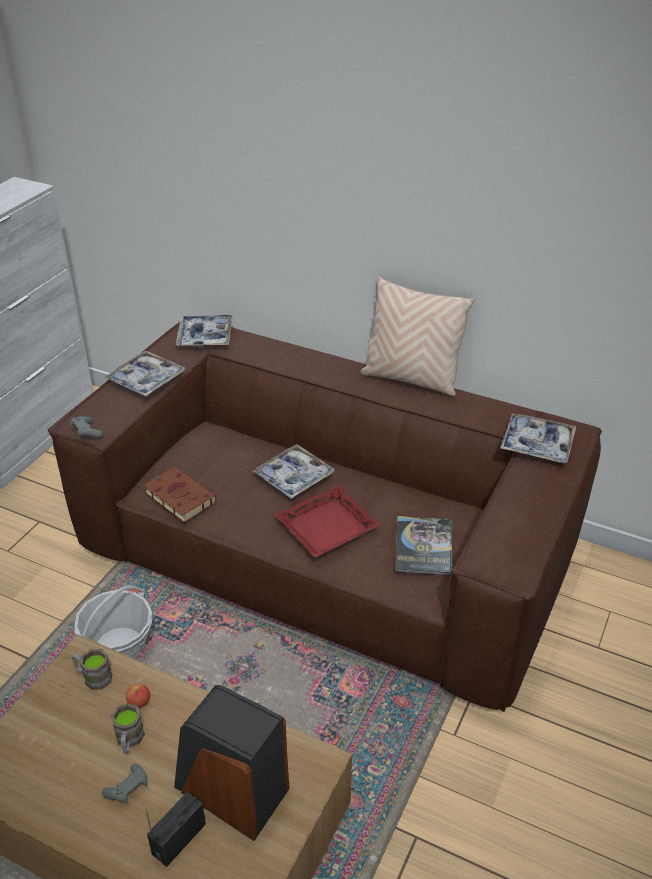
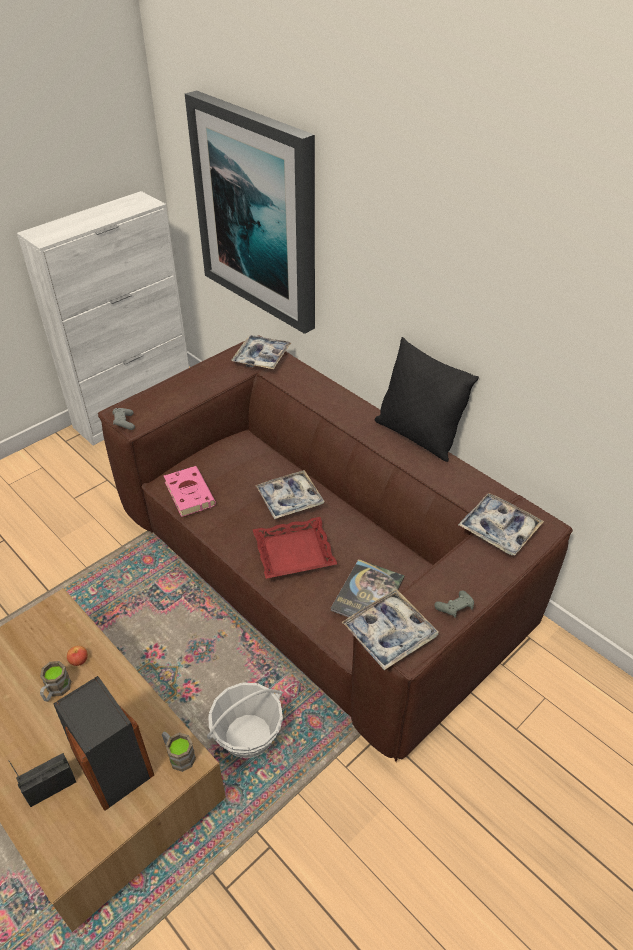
camera: 20 degrees right, 5 degrees up
(93, 677) = (56, 628): brown mug -> brown mug (178, 755)
(119, 646) = (117, 601): basket -> basket (248, 736)
(128, 789) = (35, 731): grey game controller -> grey game controller (455, 608)
(146, 380) = (194, 386): tray -> tray (389, 634)
(175, 177) = (257, 213): none -> picture
(178, 497) = (188, 493): brown book -> pink book
(411, 379) = (417, 436): beige pillow -> black pillow

